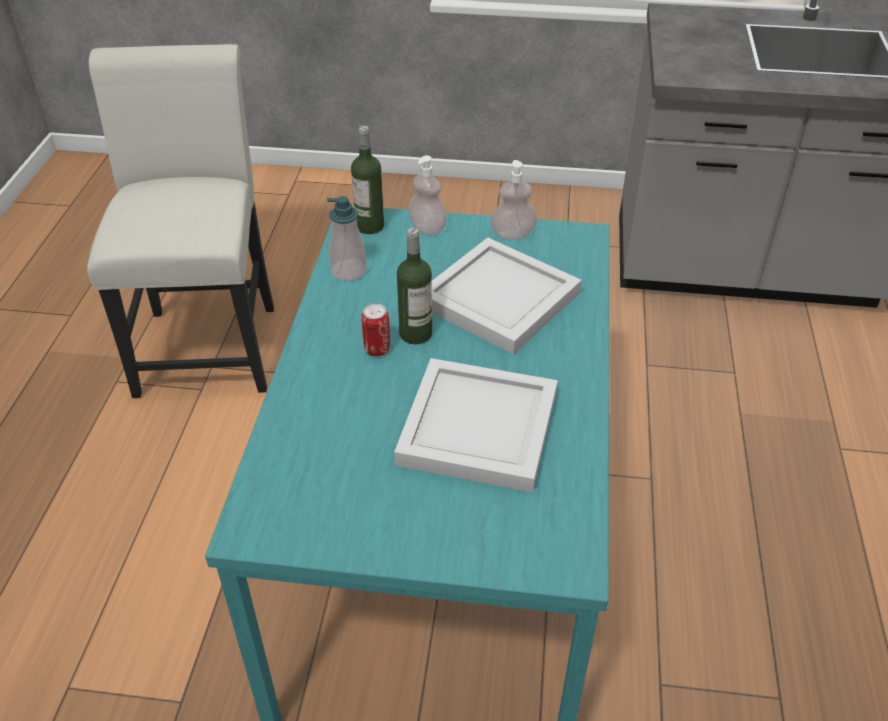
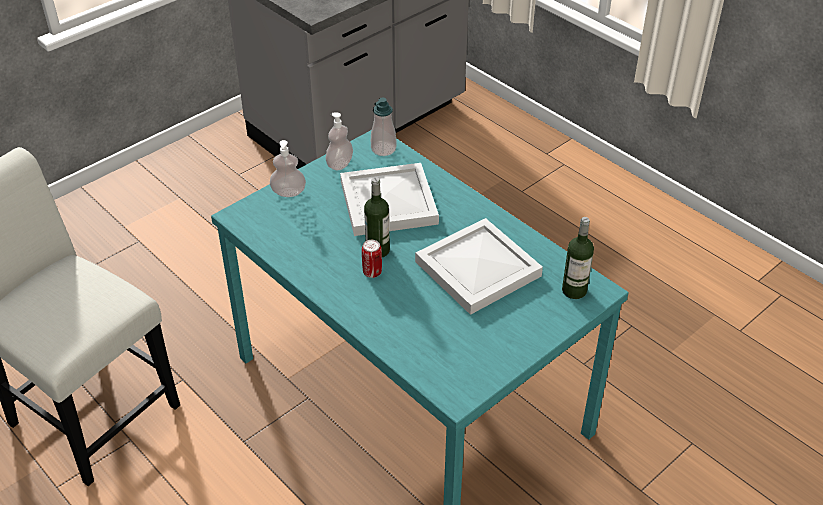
camera: 50 degrees left, 0 degrees up
(348, 271) = (286, 246): soap dispenser -> soap dispenser (383, 149)
(369, 226) = (254, 214): bottle -> bottle (574, 290)

